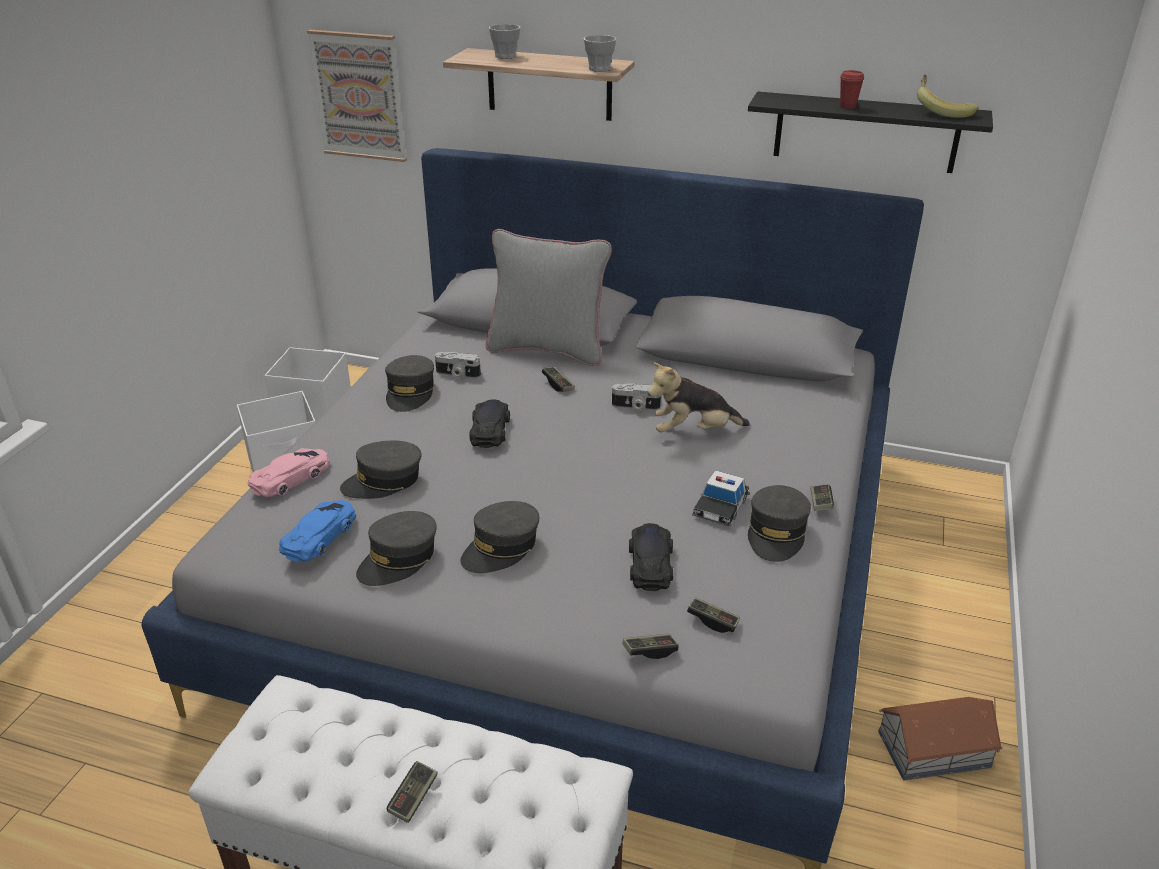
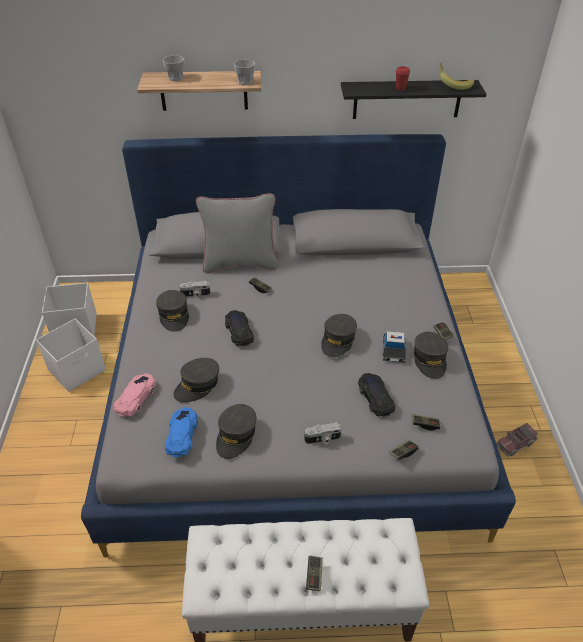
camera: 20 degrees left, 10 degrees up
(359, 96) = (64, 111): picture -> none
(501, 548) = (290, 411): grey cap -> grey cap (338, 340)
(635, 407) = (313, 293): camera -> camera (323, 439)
(693, 431) = (353, 303): plush toy -> none
(935, 749) = (515, 444): toy house -> toy truck

